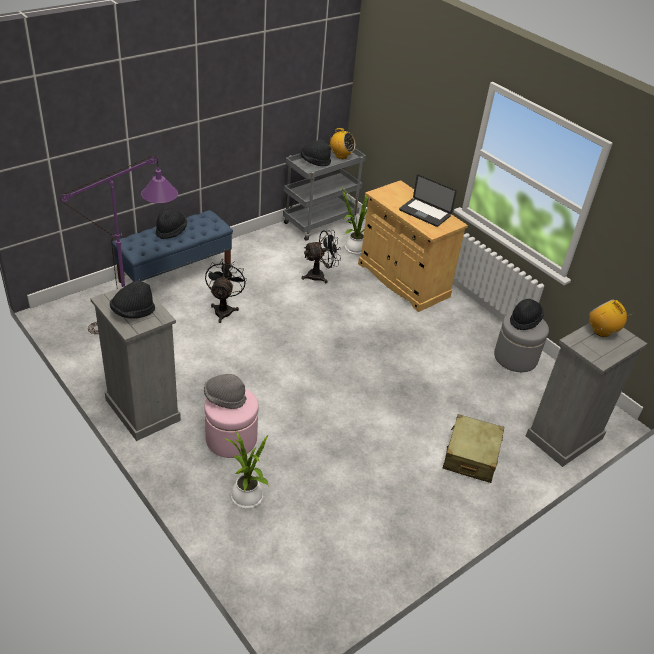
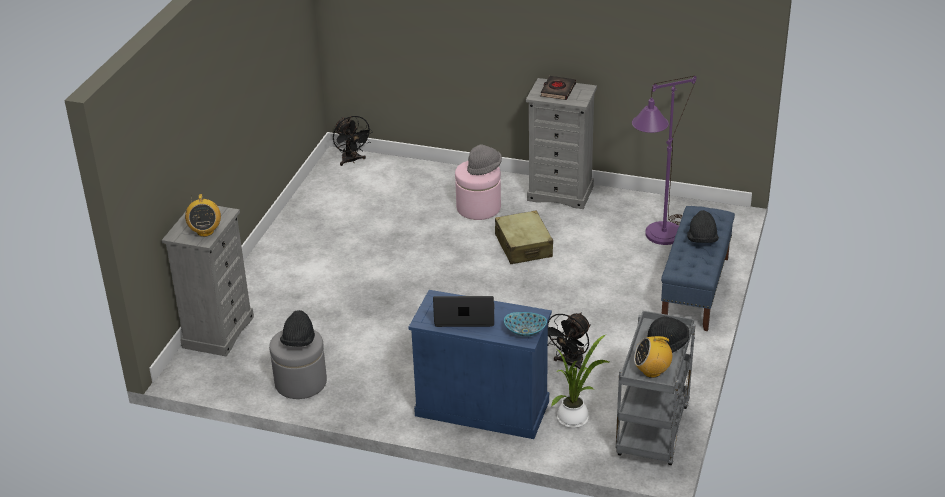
camera: 150 degrees right, 5 degrees down
(133, 312) = (557, 90): black hat -> black book
(224, 309) = (608, 284): black fan -> black fan (352, 161)
(247, 499) = (428, 186): potted plant -> none
(396, 189) = (525, 332): none -> bowl
(403, 280) = (482, 408): beige cabinet -> blue cabinet
(471, 456) = (291, 281): beige suitcase -> beige suitcase (523, 246)
(602, 331) = (205, 231): radio -> radio turned 60 degrees clockwise

